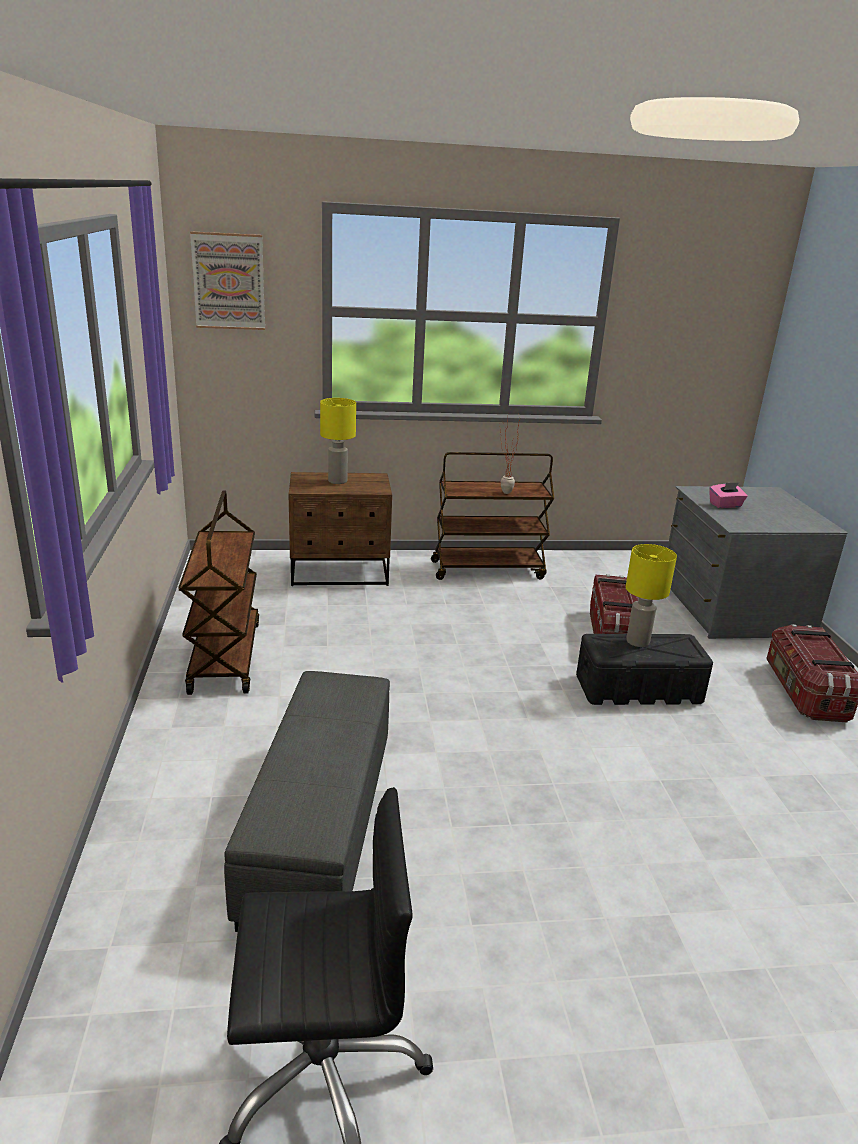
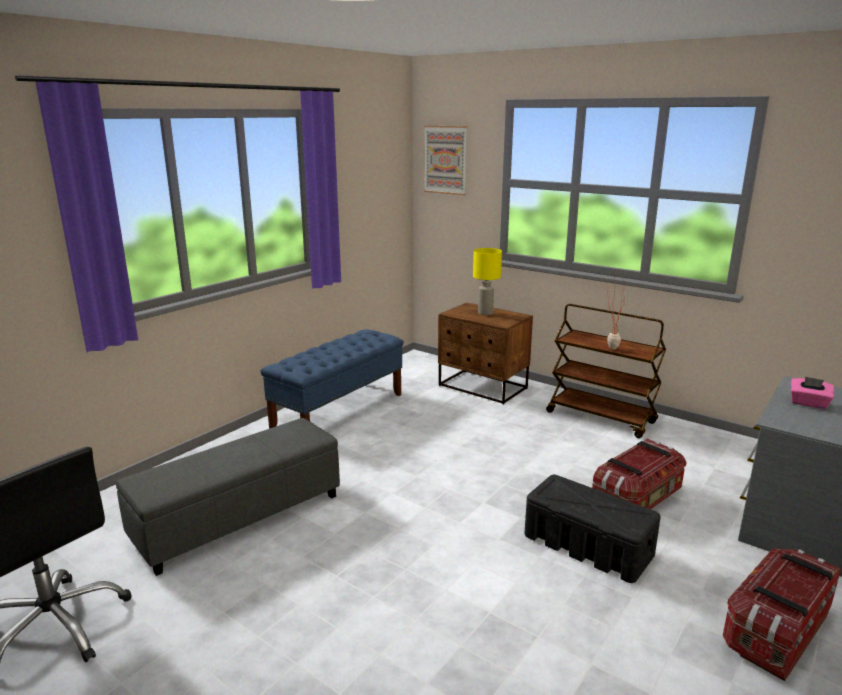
camera: 45 degrees right, 5 degrees down
(224, 656) = (339, 411): brown cart -> blue bench
(637, 641) = (589, 496): yellow table lamp -> none

